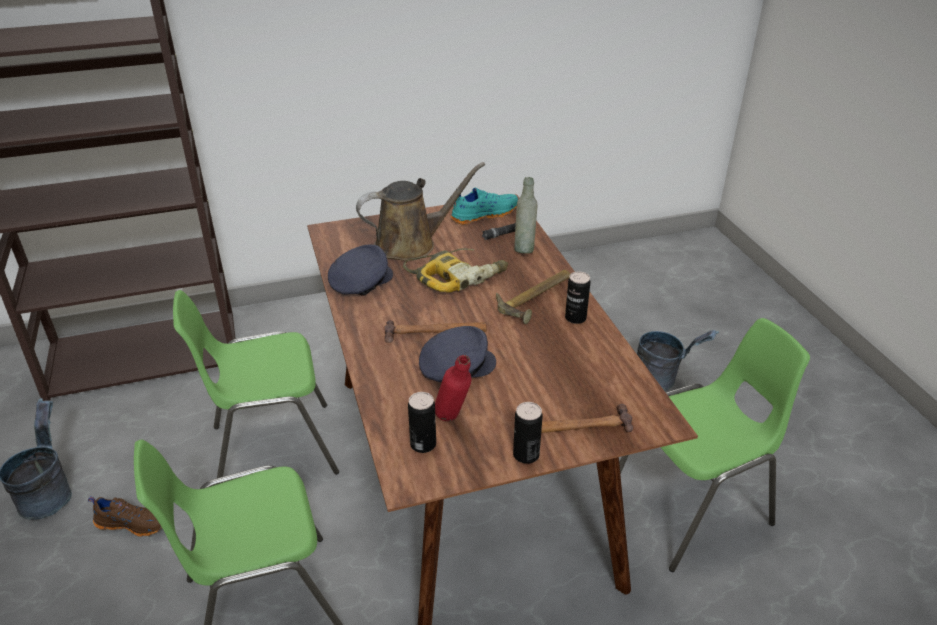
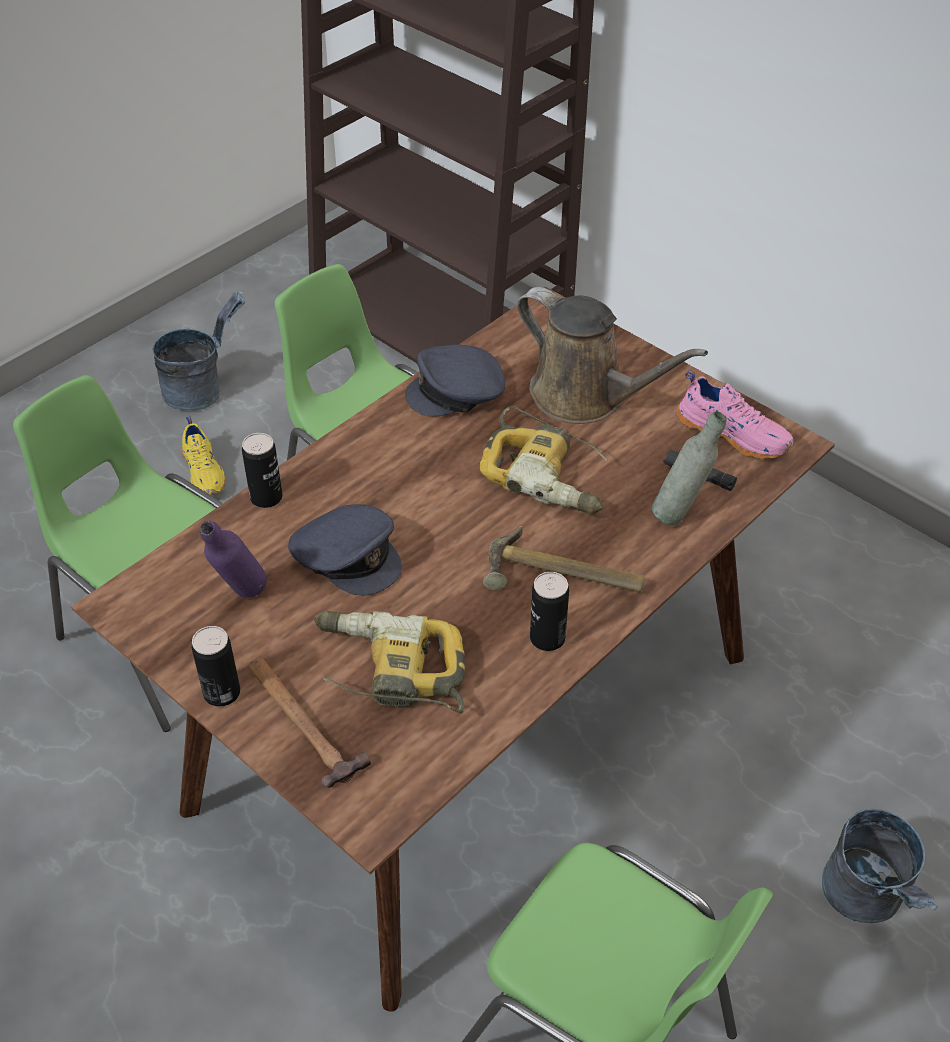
camera: 60 degrees right, 10 degrees up
(132, 523) = (205, 473): brown shoe -> yellow shoe
(360, 282) = (458, 392): grey cap -> grey cap turned 150 degrees clockwise
(423, 444) = (187, 589): can -> can (266, 497)
(435, 332) = (404, 508): hammer -> none
(453, 422) = (241, 600): red bottle -> purple bottle
(484, 214) = (734, 433): turquoise shoe -> pink shoe
(558, 380) = (388, 672): none -> power drill

